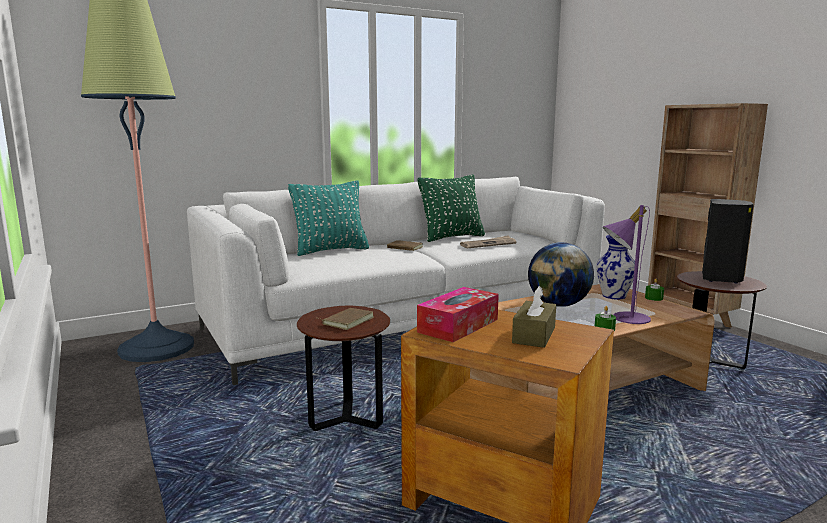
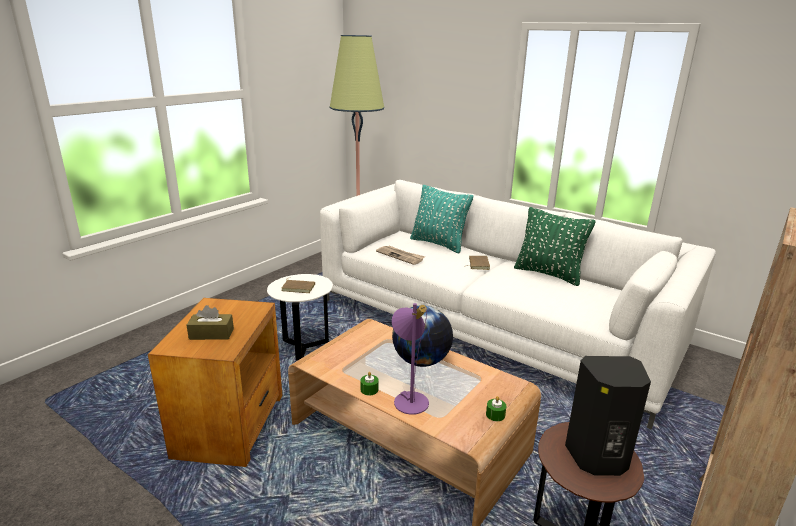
camera: 65 degrees right, 10 degrees up
(346, 420) = (304, 348): brown side table -> white side table
(458, 325) = (223, 309): tissue box -> none
(488, 244) = (537, 293): newspaper -> newspaper (400, 256)
(614, 296) = (479, 389): vase -> none

